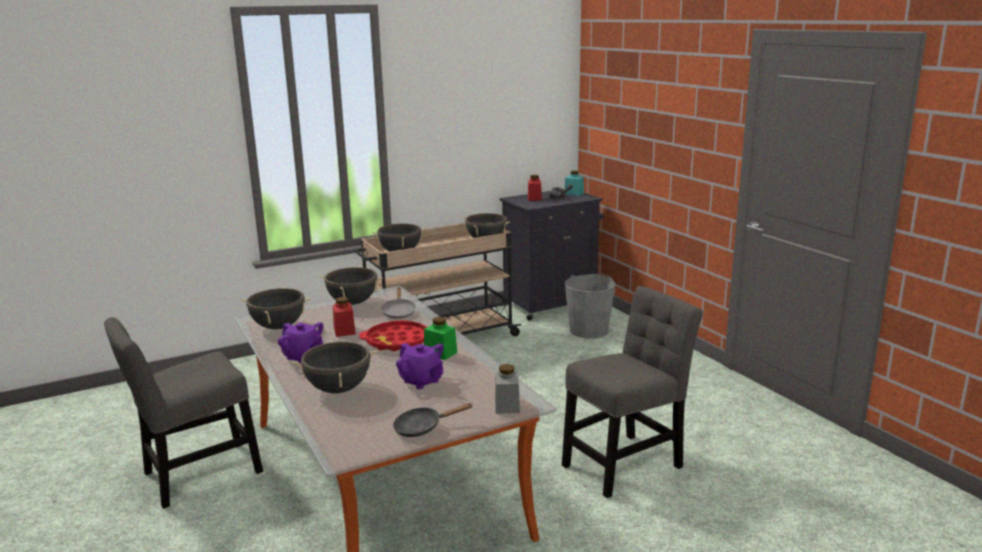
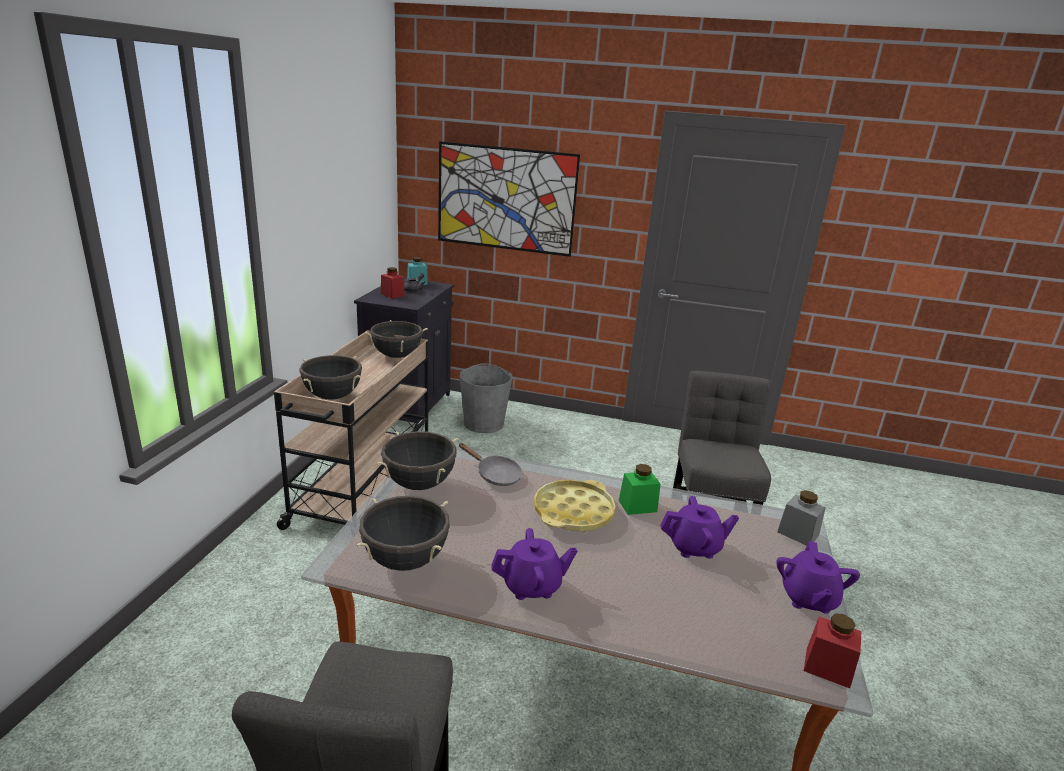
camera: 50 degrees left, 5 degrees up
(338, 389) = (657, 605): black cooking pot -> none
(344, 331) = (493, 526): red jar -> red jar (827, 667)
(397, 341) = (573, 512): red tray -> yellow tray
(422, 428) = (808, 599): black frying pan -> purple teapot
(641, 120) = (505, 199): none -> picture

